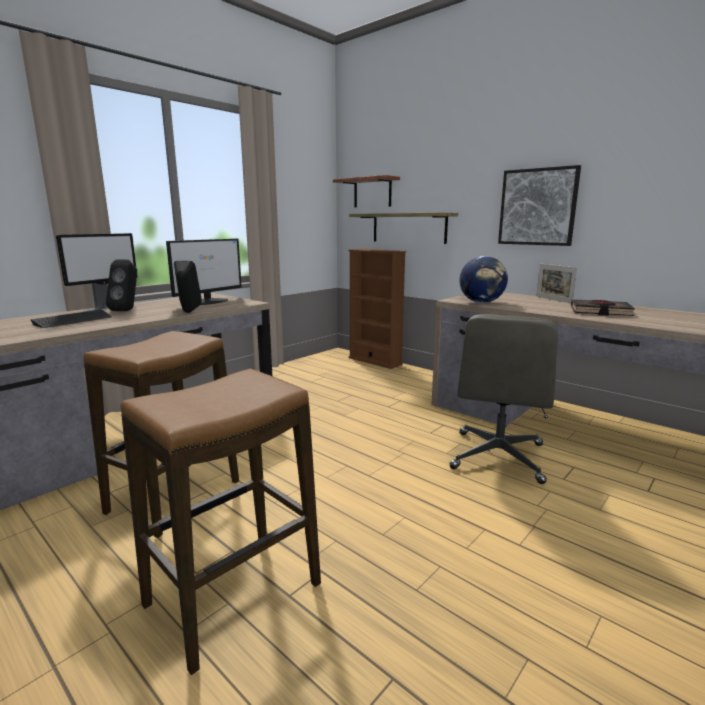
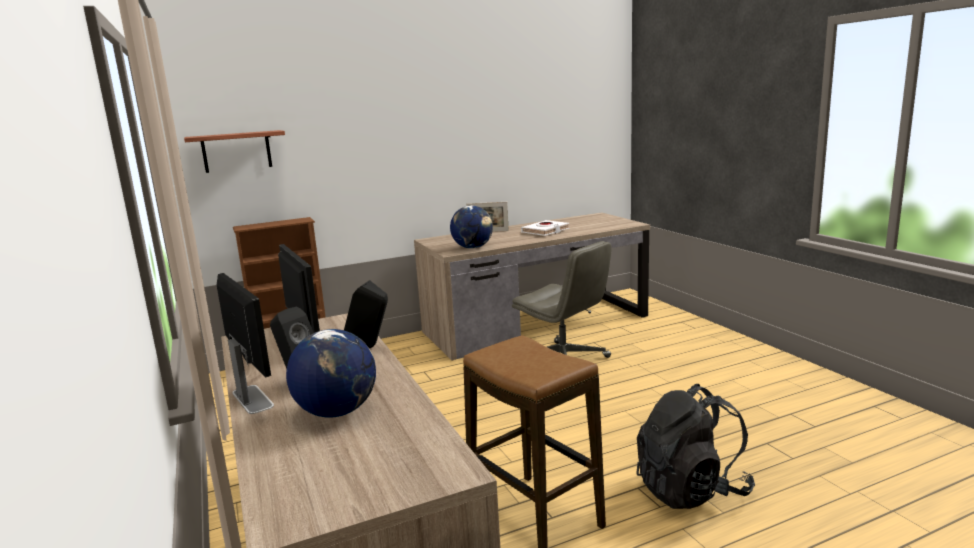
camera: 65 degrees left, 0 degrees up
(73, 320) = (336, 411): keyboard -> globe
(233, 595) = (691, 490): stool -> black backpack
(408, 228) = (304, 189): shelf -> none
(537, 207) = (447, 154): picture -> none
(600, 312) = (545, 231): black book -> white book

